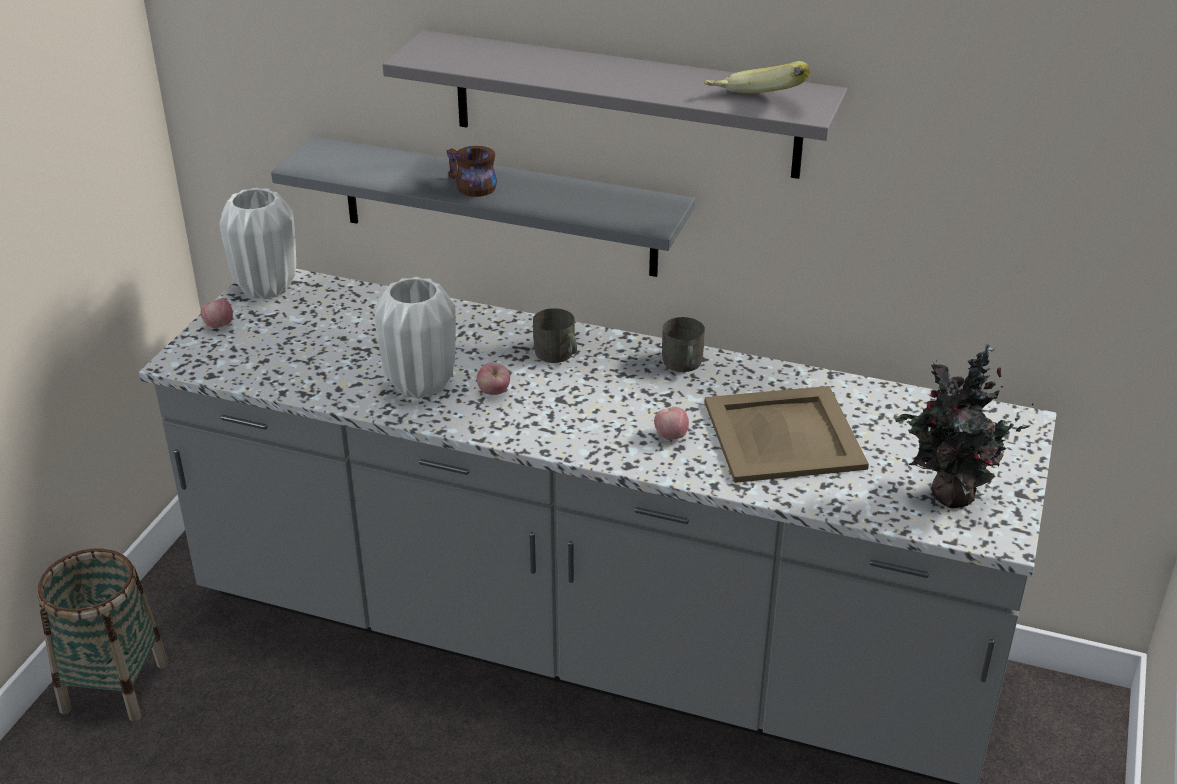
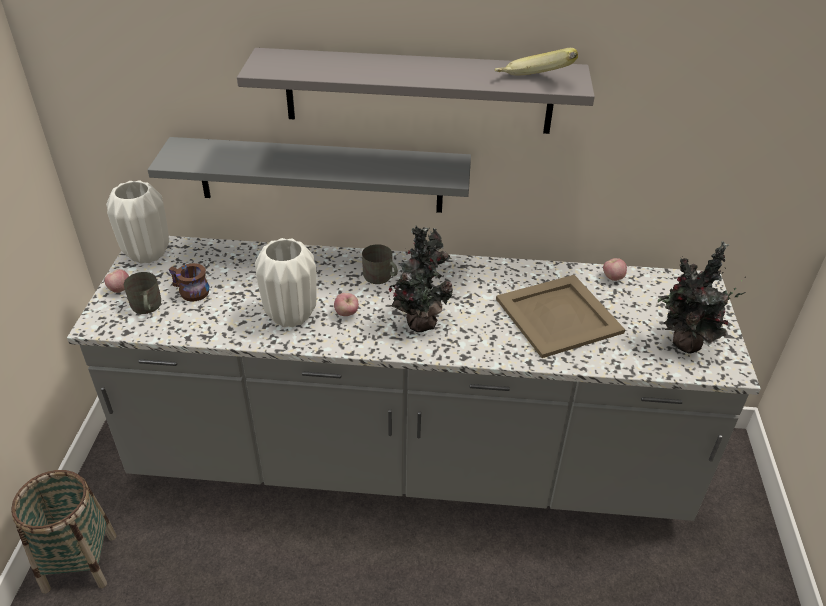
camera: 15 degrees left, 5 degrees up
(469, 187) = (306, 164): brown mug -> brown mug (189, 292)
(586, 415) = (419, 322): none -> potted plant
(670, 436) = (483, 329): apple -> apple (612, 278)
(682, 365) = (469, 272): grey mug -> grey mug (146, 307)

